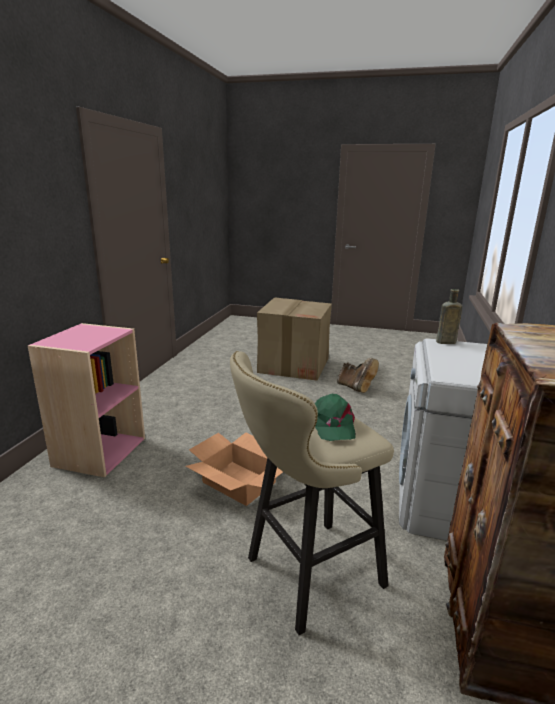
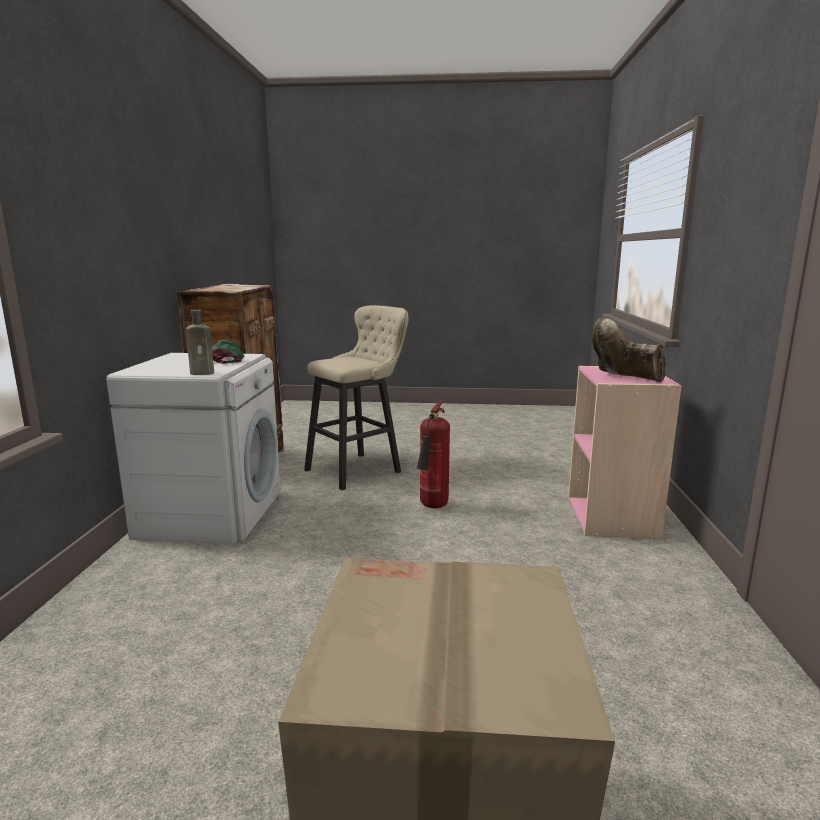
camera: 170 degrees right, 5 degrees down
(239, 482) = (433, 507): cardboard box -> fire extinguisher
(332, 425) = (344, 361): green cap -> green cap (227, 360)
(355, 388) = (244, 706): brown boot -> brown boot (624, 379)

